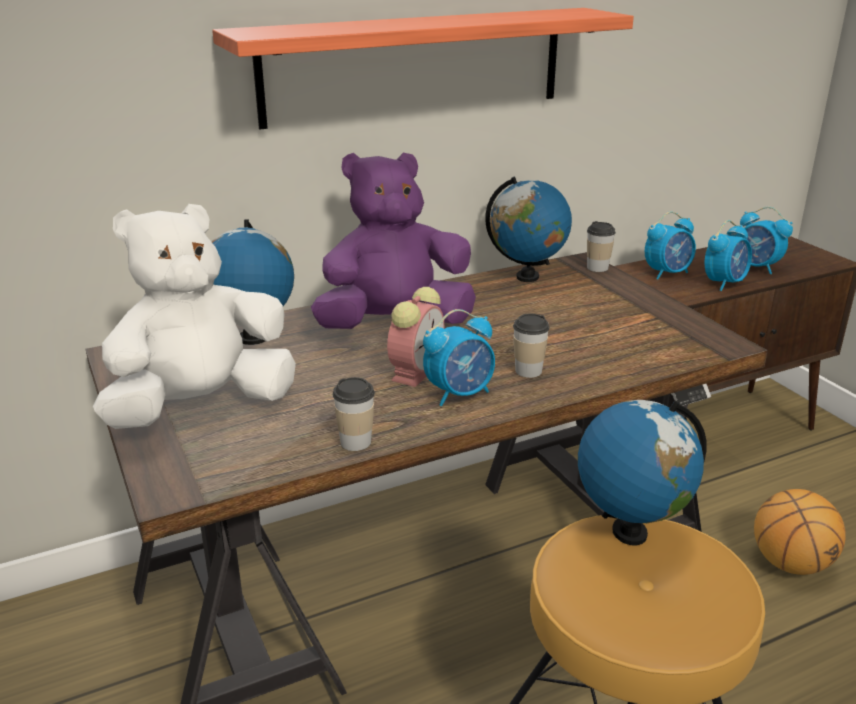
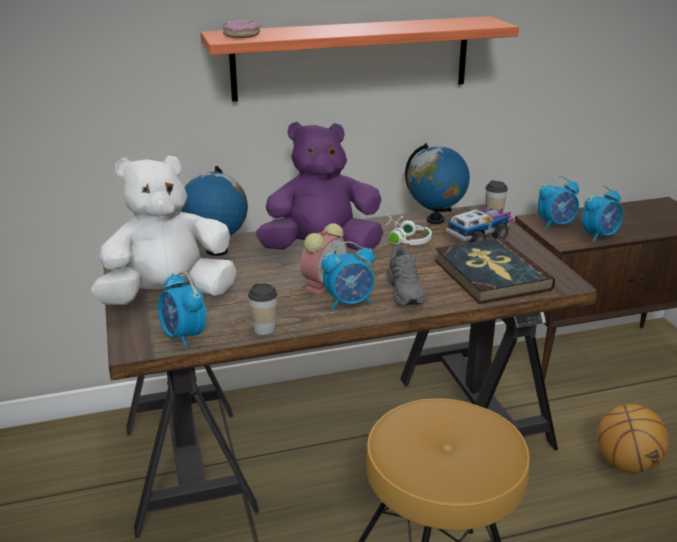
camera: 10 degrees right, 0 degrees up
(276, 31) = (241, 35): none -> donut
(499, 303) = (405, 239): none -> white headphones
(528, 371) = (406, 290): cup -> grey shoe
(592, 294) = (479, 237): none -> toy truck
(628, 341) = (491, 275): none -> book
(629, 532) = (448, 411): globe -> none
(756, 267) = (632, 225): alarm clock -> alarm clock (184, 336)

